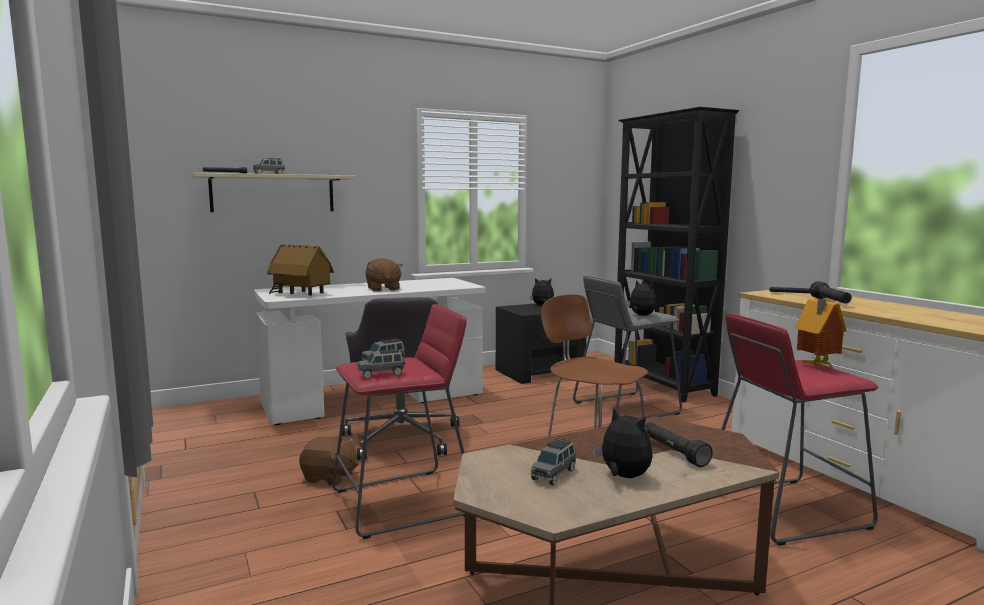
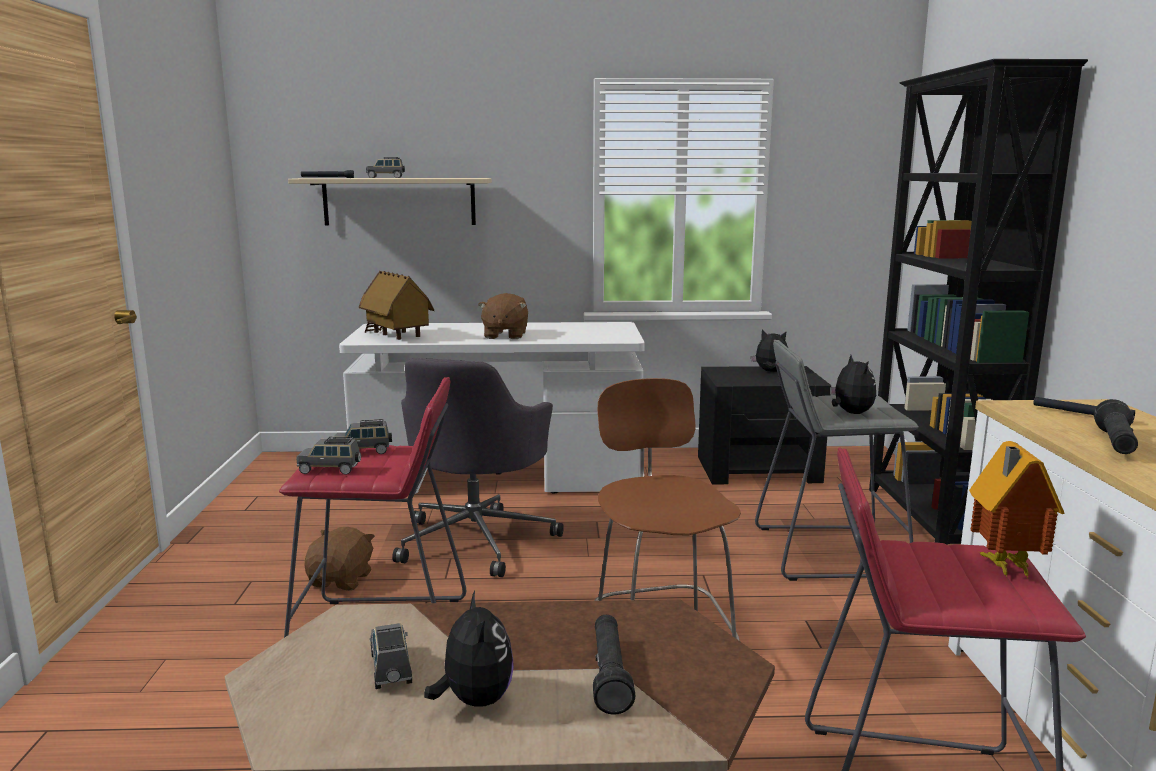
camera: 25 degrees right, 5 degrees up
(329, 477) = (342, 580): brown plush toy -> brown plush toy turned 120 degrees counterclockwise
(553, 474) = (391, 669): grey toy car -> grey toy car turned 105 degrees clockwise

